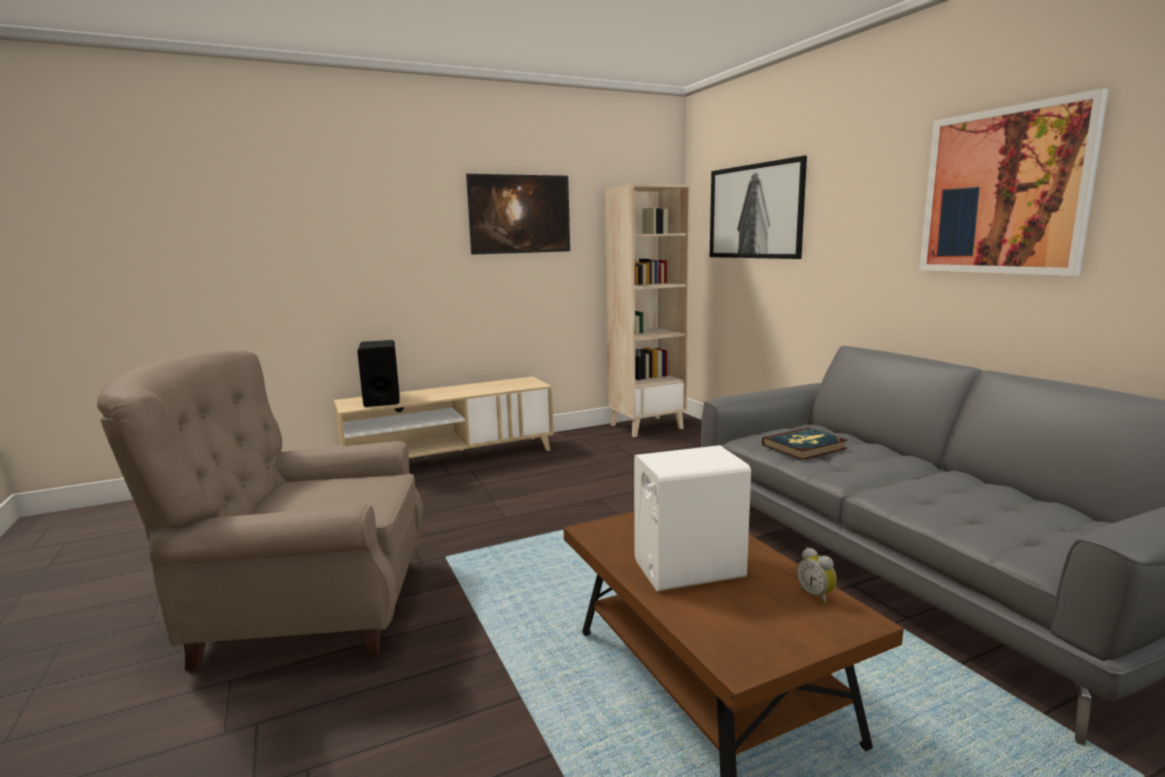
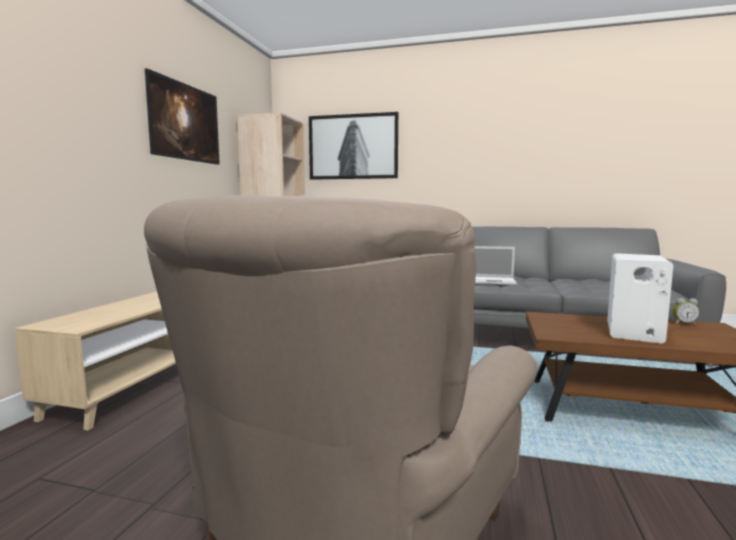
camera: 50 degrees left, 5 degrees down
(382, 400) = (97, 315): black speaker -> none
(804, 447) = (494, 281): book -> laptop
(1003, 192) = (532, 139): picture -> none

